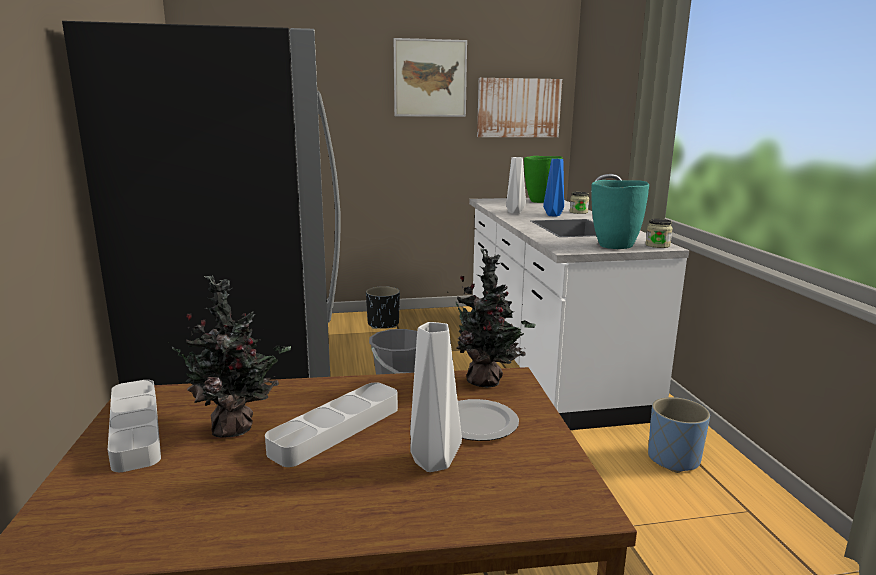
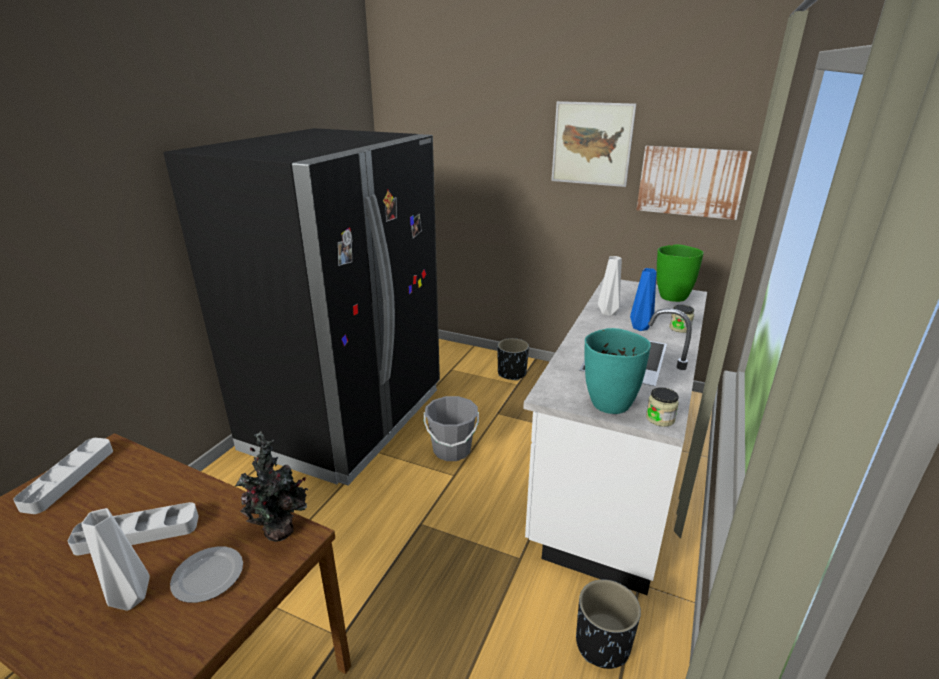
camera: 35 degrees right, 10 degrees up
(236, 428) = (103, 502): potted plant -> none
(673, 459) = (602, 644): blue planter -> black planter

